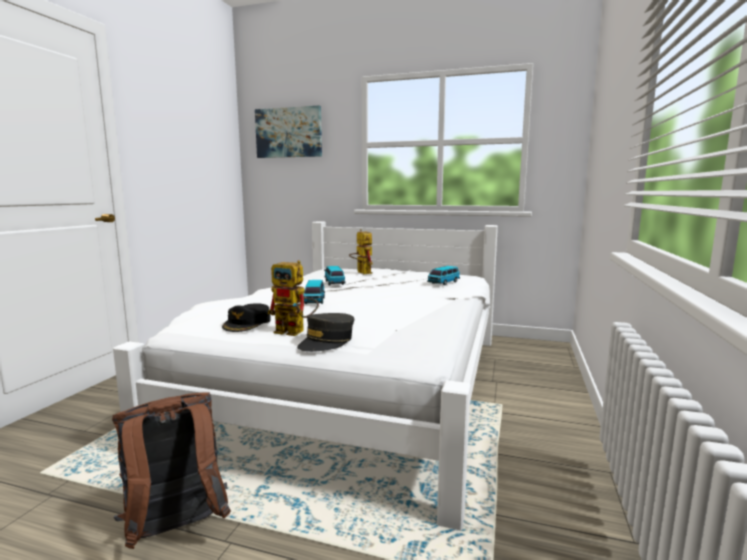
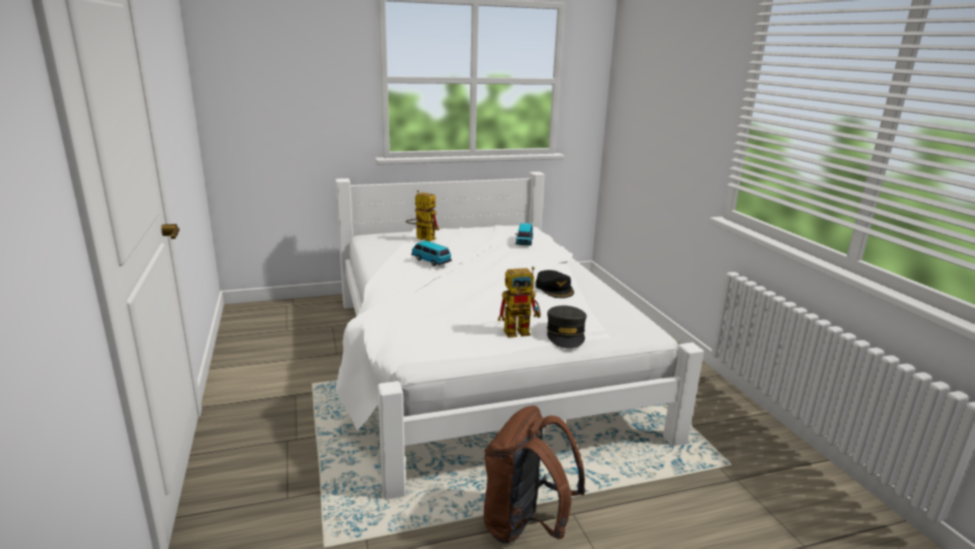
camera: 35 degrees left, 10 degrees up
(247, 323) = (467, 333): black cap -> black cap (554, 288)
(289, 132) = (274, 58): picture -> none
(314, 301) = (466, 291): toy car -> none

